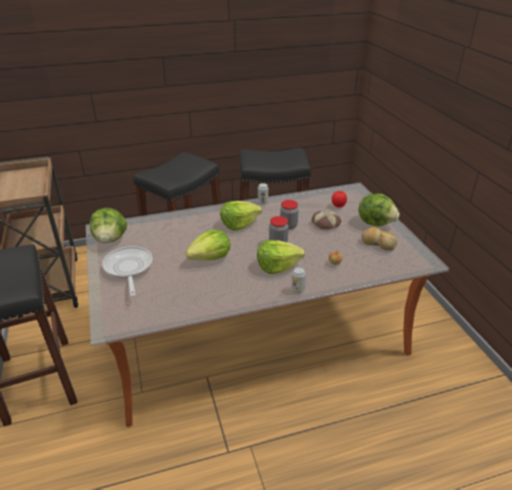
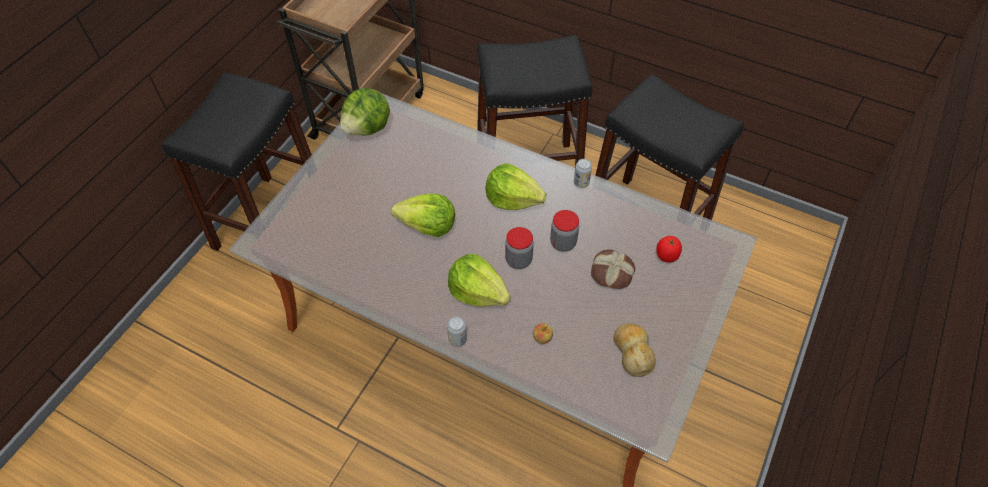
camera: 45 degrees right, 20 degrees up
(128, 269) = (341, 183): frying pan -> none
(375, 222) = (676, 320): lettuce -> none

